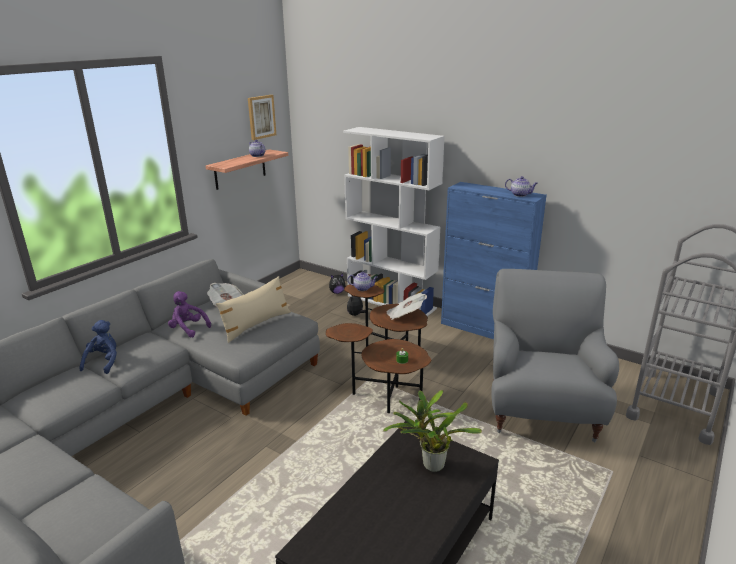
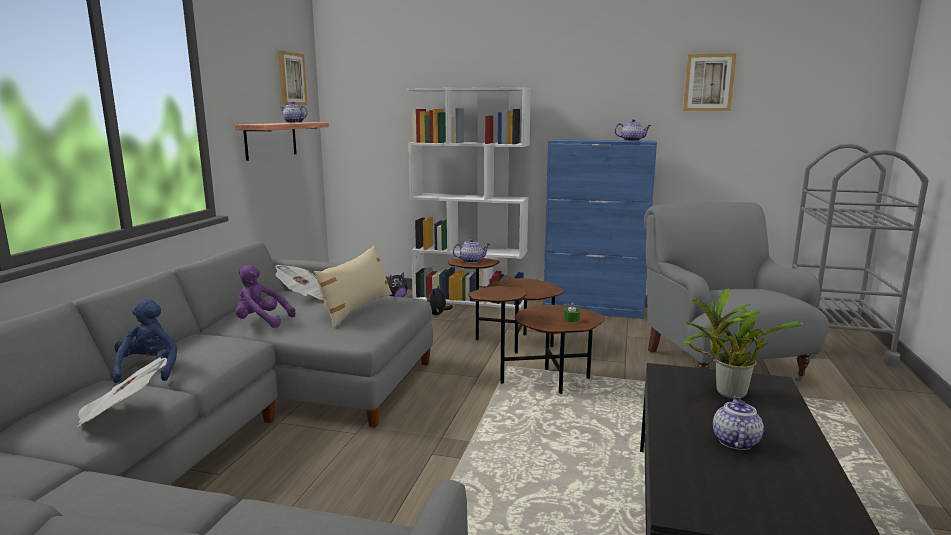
camera: 20 degrees left, 10 degrees down
(390, 508) = (735, 441): none -> teapot
(405, 315) = (531, 286): newspaper -> newspaper (123, 412)
(598, 147) = (708, 82): none -> picture

